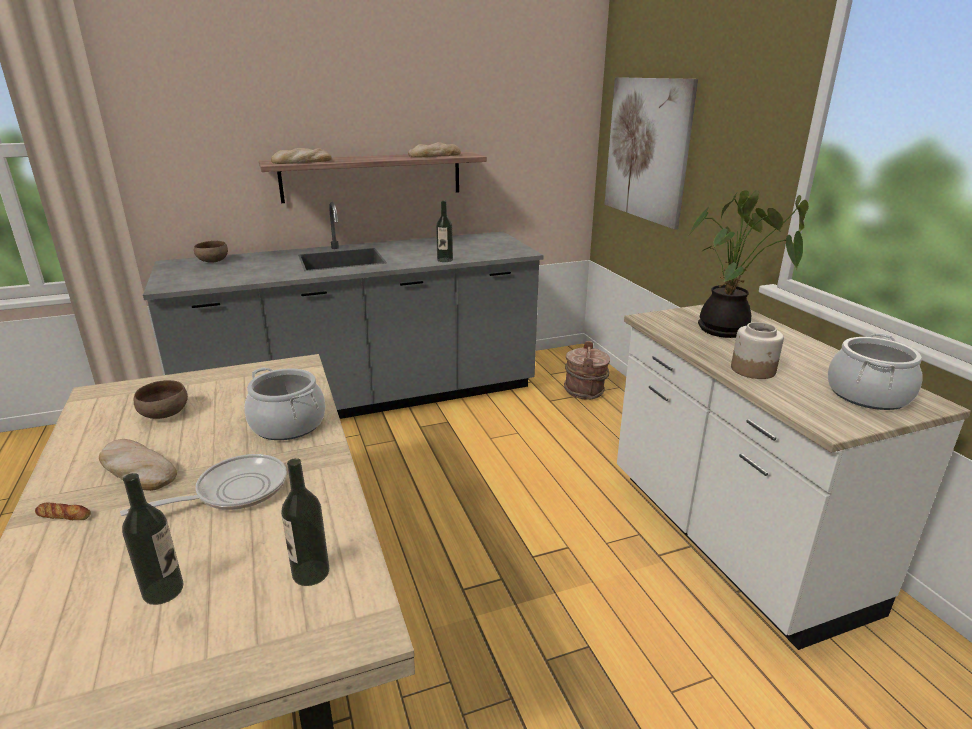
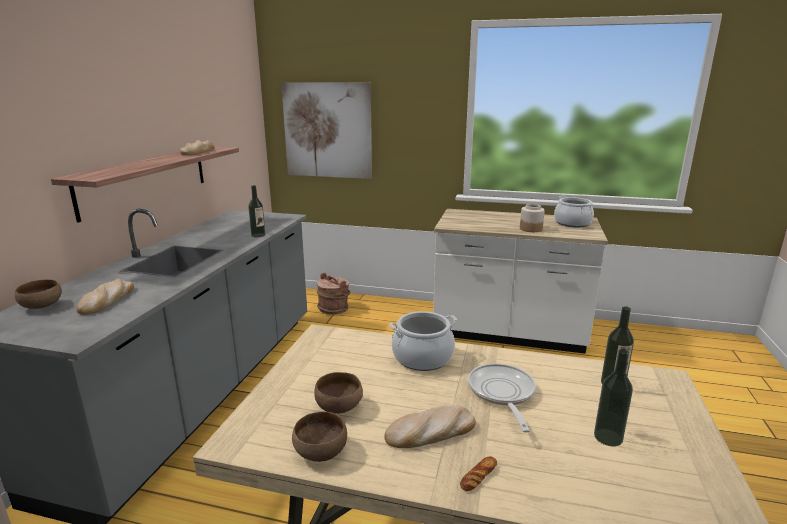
camera: 55 degrees left, 5 degrees down
(89, 429) = (319, 452): none -> brown bowl
(302, 161) = (114, 172): bread -> bread (107, 300)
(727, 331) = (483, 219): potted plant -> none

